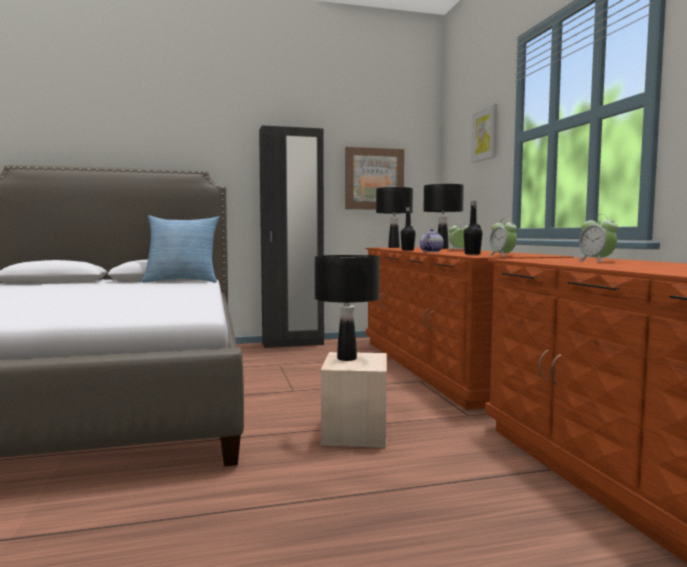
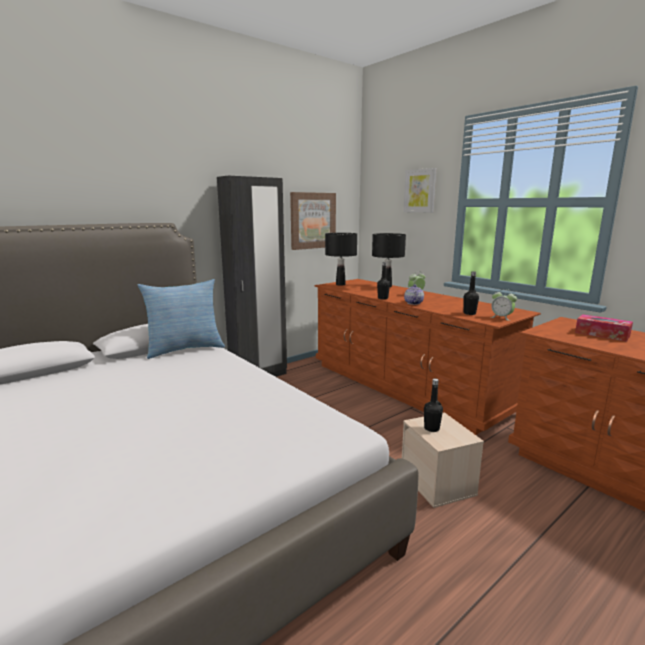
camera: 25 degrees left, 10 degrees up
(347, 358) = (431, 428): black table lamp -> black bottle
(596, 261) = (602, 334): alarm clock -> tissue box

